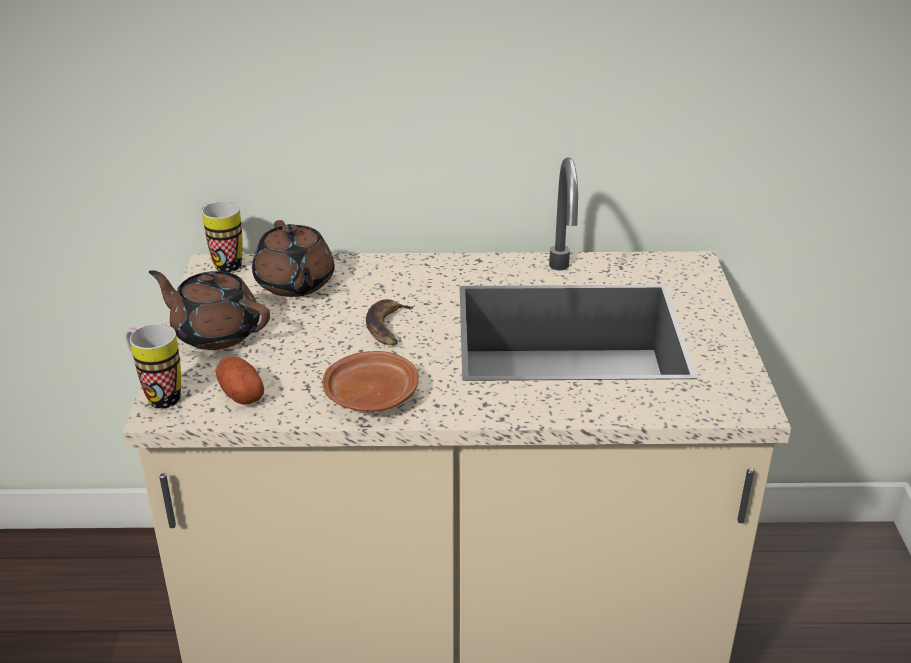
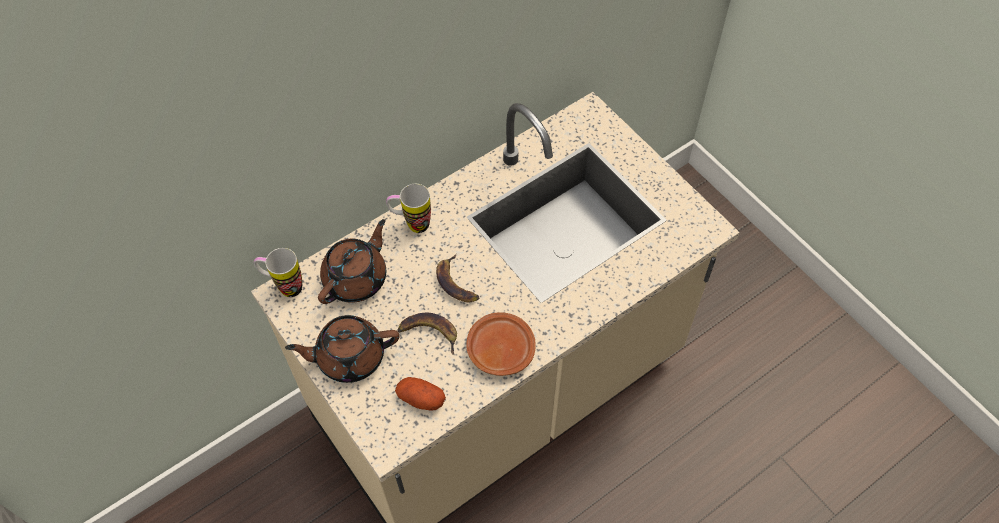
camera: 35 degrees left, 25 degrees up
(157, 395) = (369, 434): mug -> mug (411, 224)
(295, 284) = (356, 278): brown teapot -> brown teapot turned 90 degrees counterclockwise
(314, 350) = (429, 332): none -> banana

